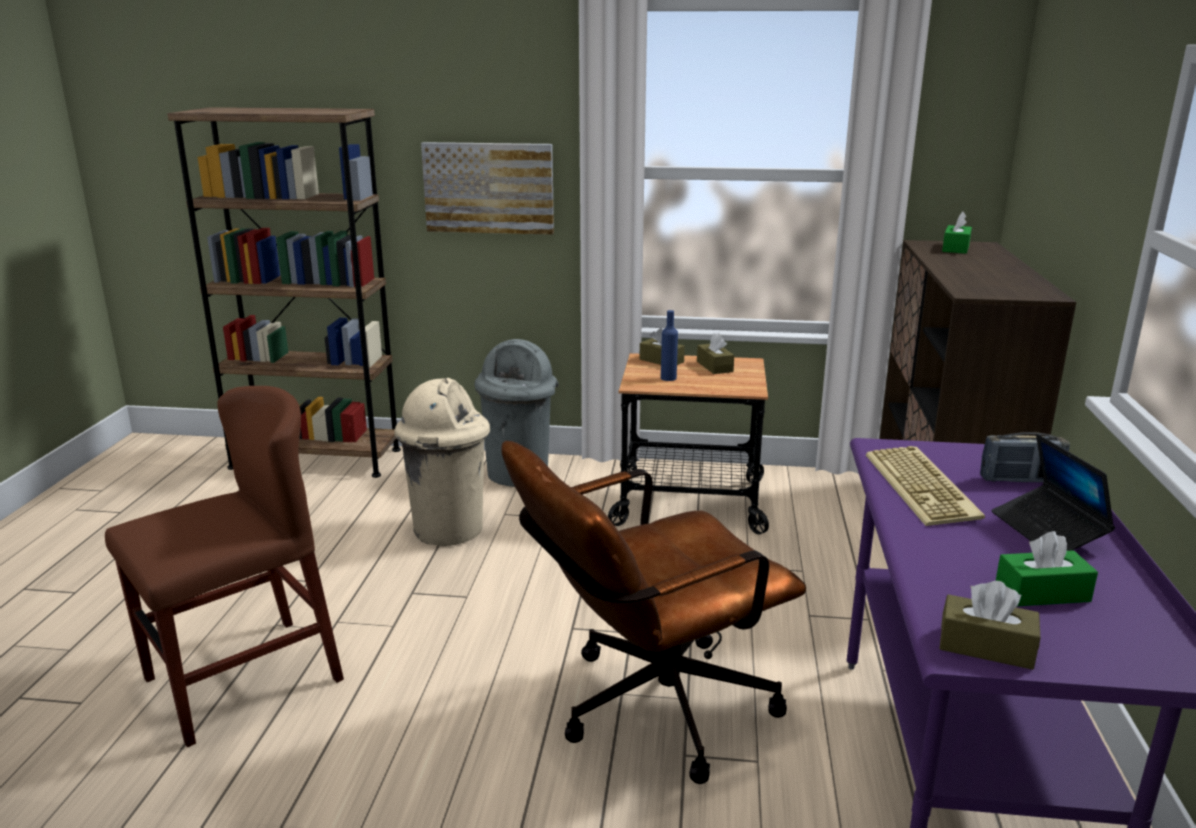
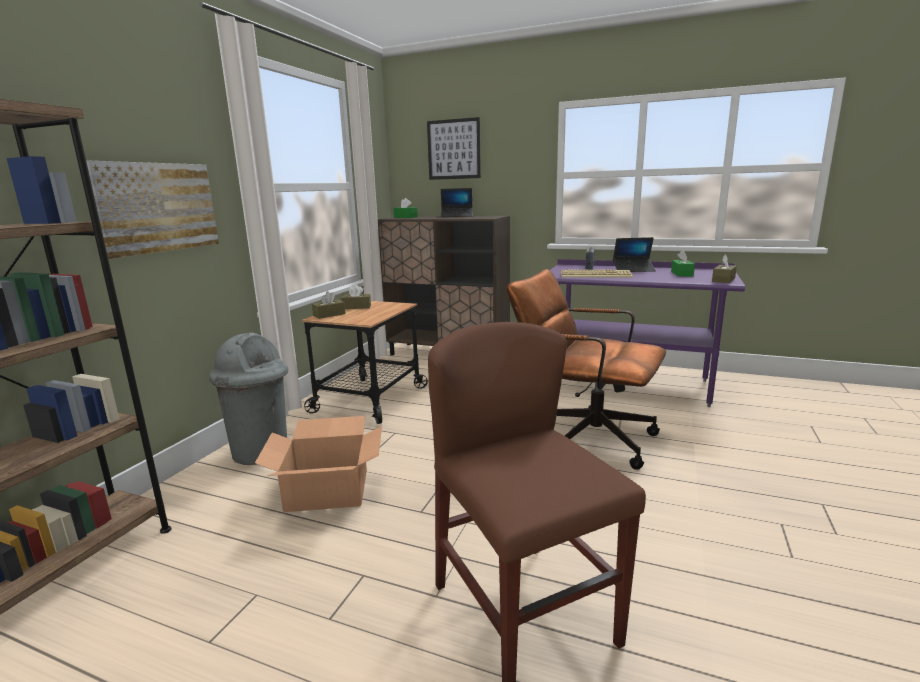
camera: 75 degrees left, 5 degrees down
(449, 529) = (327, 489): beige trash can -> cardboard box
(648, 710) = (582, 436): brown office chair -> brown office chair turned 135 degrees clockwise
(668, 378) = (364, 315): blue bottle -> none
(1014, 271) = (457, 216): none -> laptop
(1065, 127) = (454, 149): none -> picture

